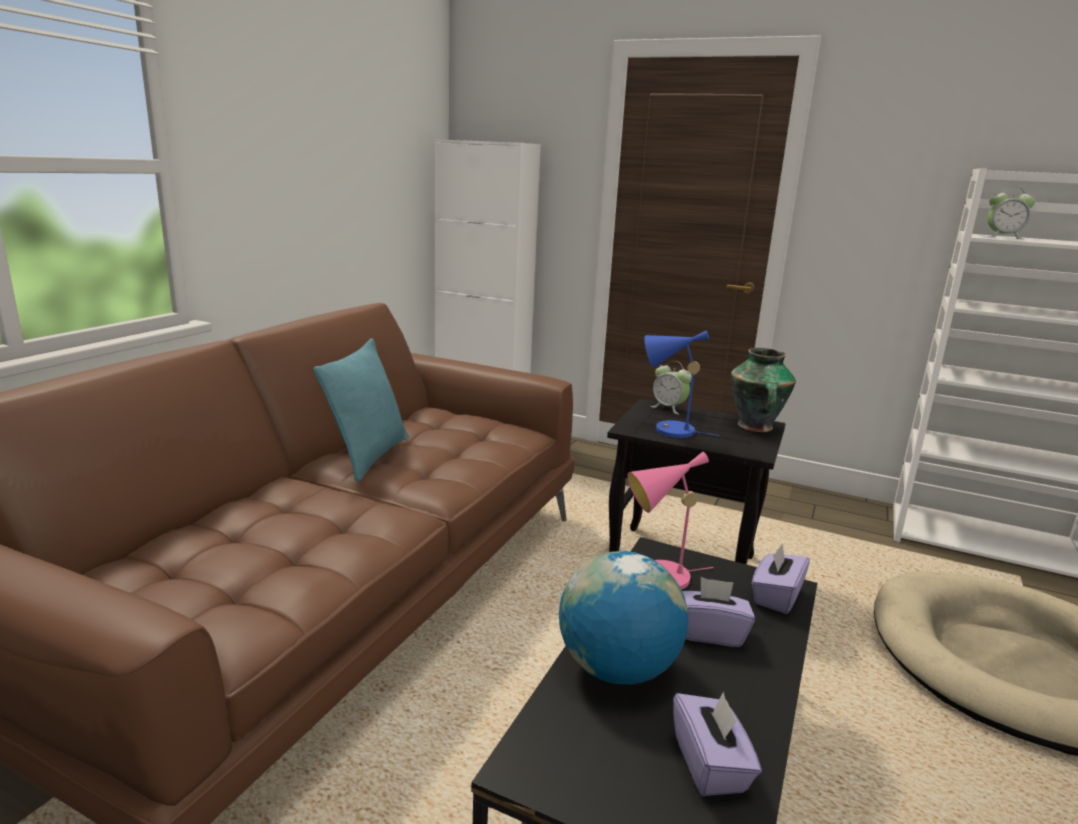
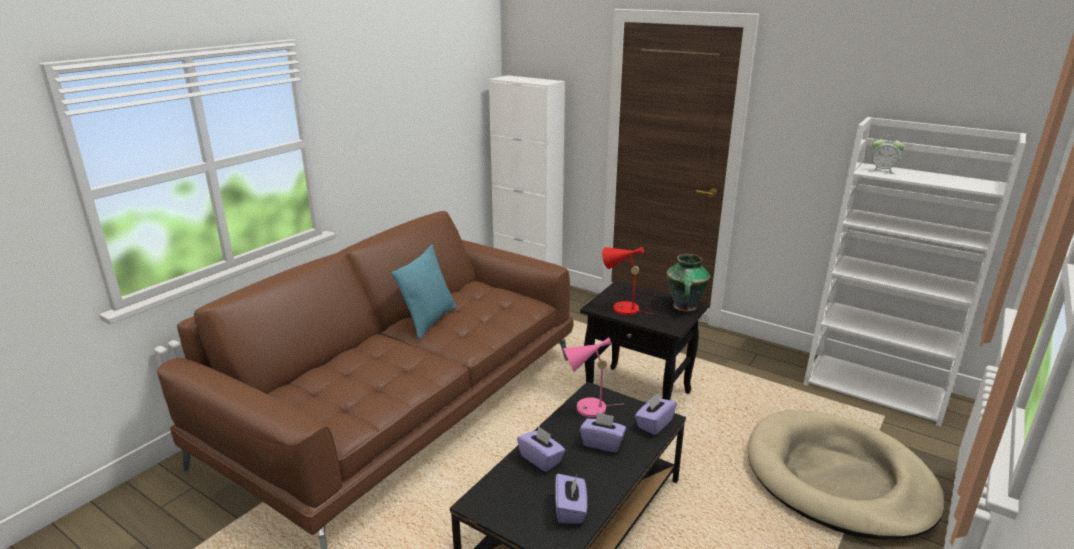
camera: 10 degrees right, 5 degrees up
(617, 668) = (541, 459): globe -> purple tissue box
(668, 430) = (621, 308): blue table lamp -> red table lamp
(669, 408) = (631, 289): alarm clock -> none

